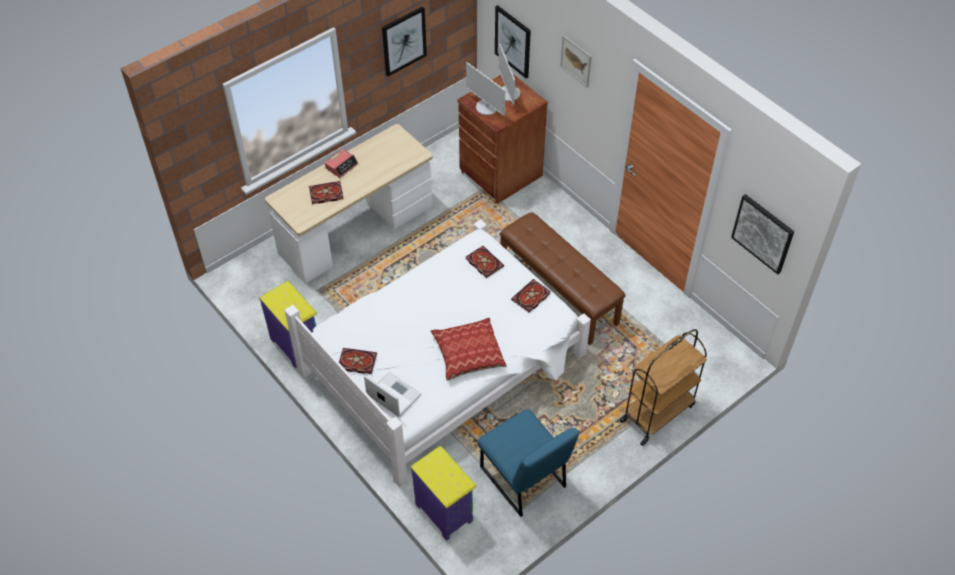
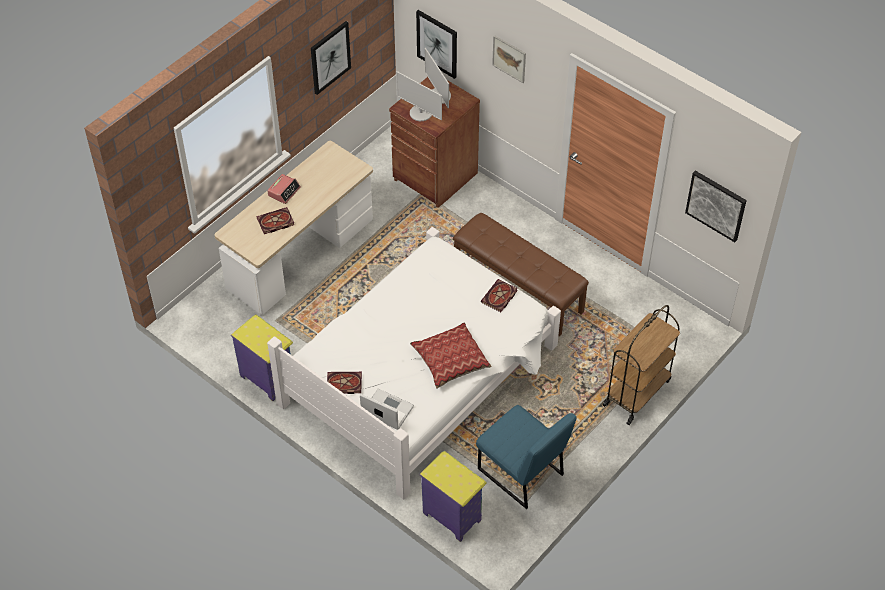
camera: 10 degrees left, 0 degrees up
(483, 262) = (445, 269): book -> none

